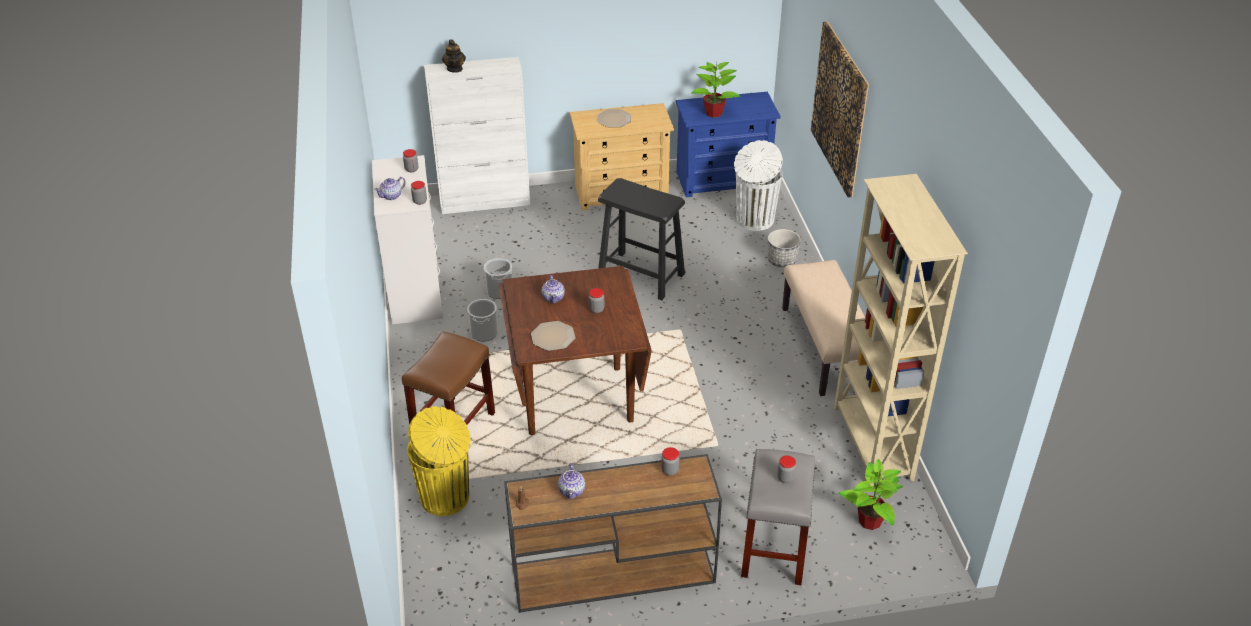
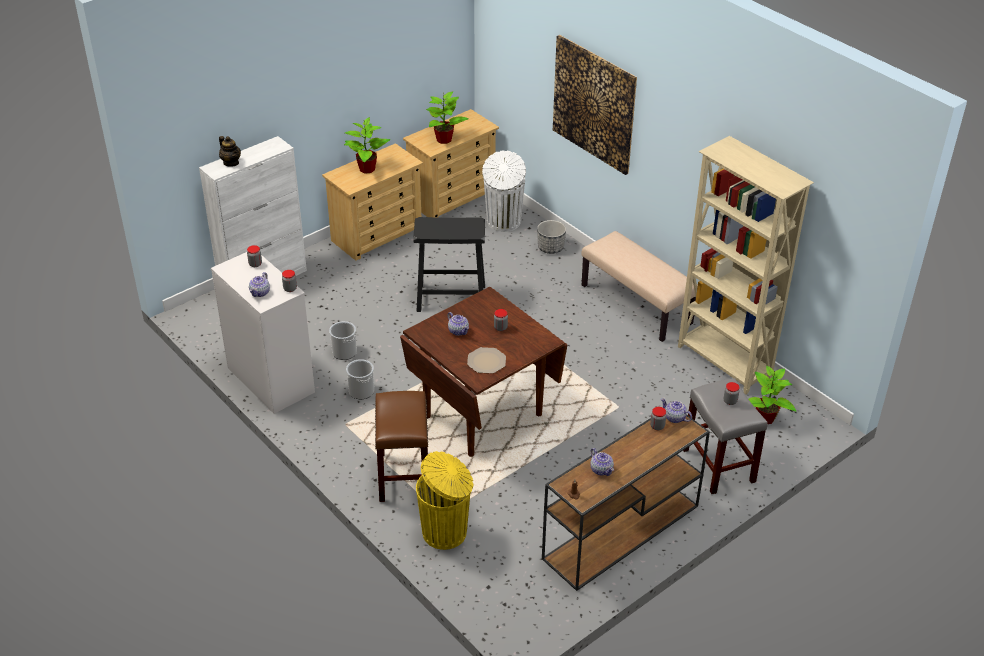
camera: 30 degrees left, 0 degrees up
(614, 119) = (366, 169): plate -> potted plant
(696, 469) = (675, 418): none -> teapot
(723, 180) = (452, 197): blue dresser -> beige dresser

